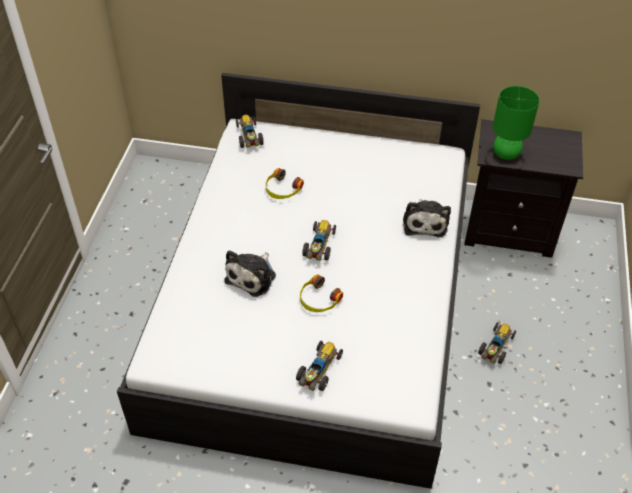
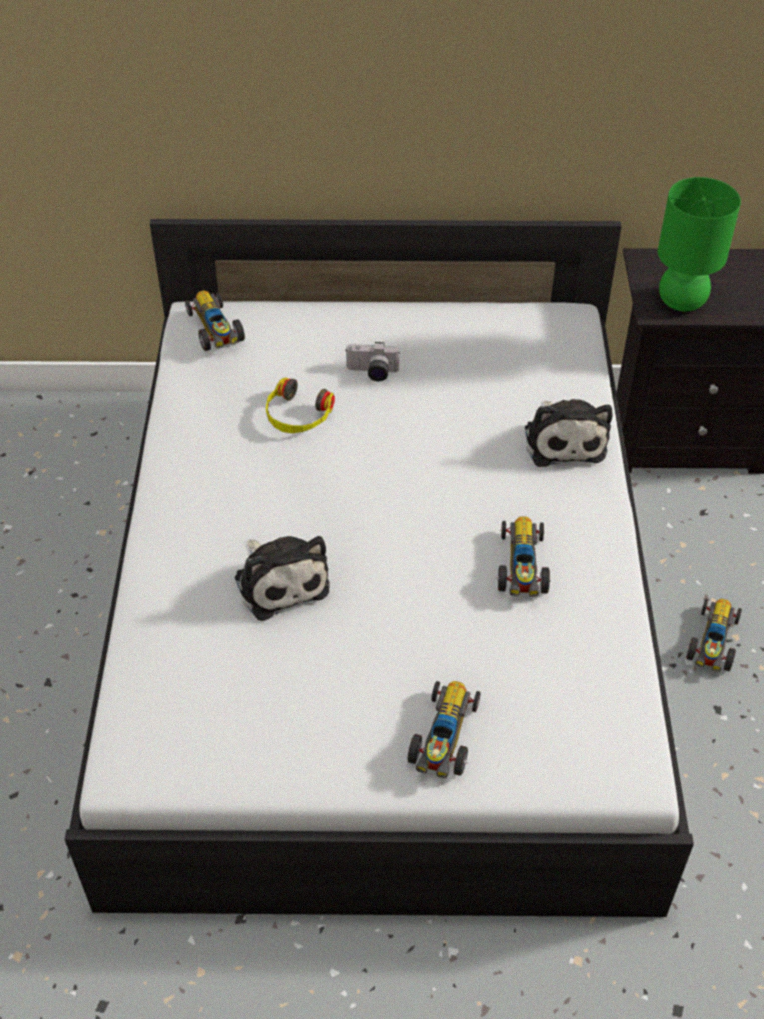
camera: 10 degrees left, 0 degrees up
(252, 276) = (280, 581): plush toy -> plush toy turned 45 degrees counterclockwise
(318, 299) = (411, 605): headphones -> none
(319, 246) = (389, 508): toy car -> toy car (522, 567)
(328, 171) = (372, 373): none -> camera

